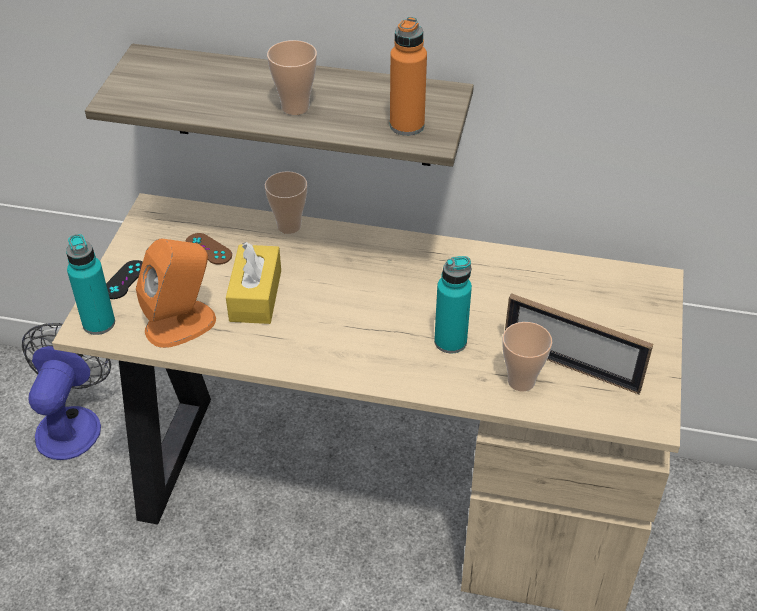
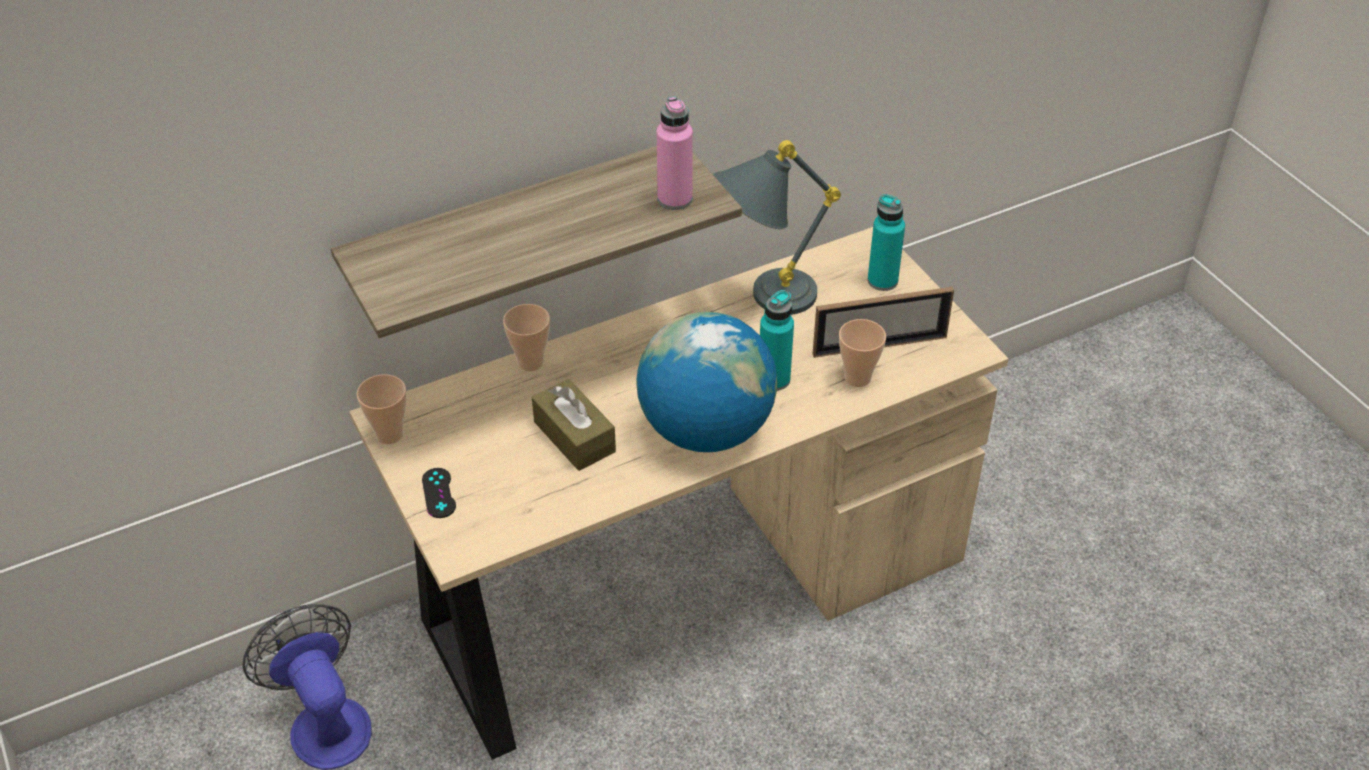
camera: 40 degrees left, 0 degrees up
(99, 323) = (463, 542): turquoise bottle -> turquoise bottle (882, 281)
(181, 324) = (539, 498): orange speaker -> none
(208, 249) = (482, 422): brown game controller -> none
(255, 295) = (574, 437): yellow tissue box -> brown tissue box
(295, 107) = (564, 230): cup -> cup (389, 434)
(353, 348) = (705, 430): none -> globe
(407, 125) = (674, 199): orange bottle -> pink bottle
(513, 275) = (762, 299): none -> grey table lamp

